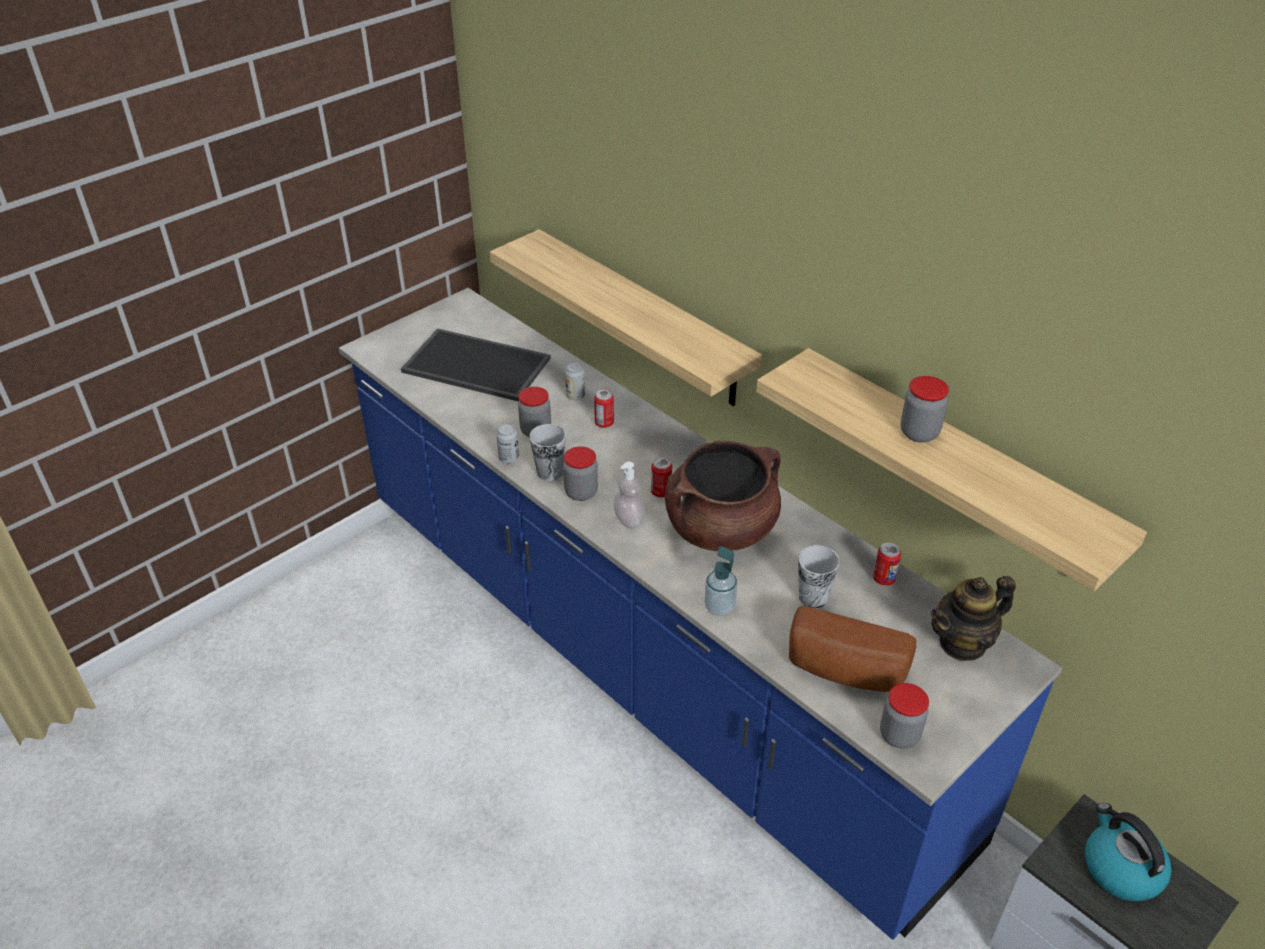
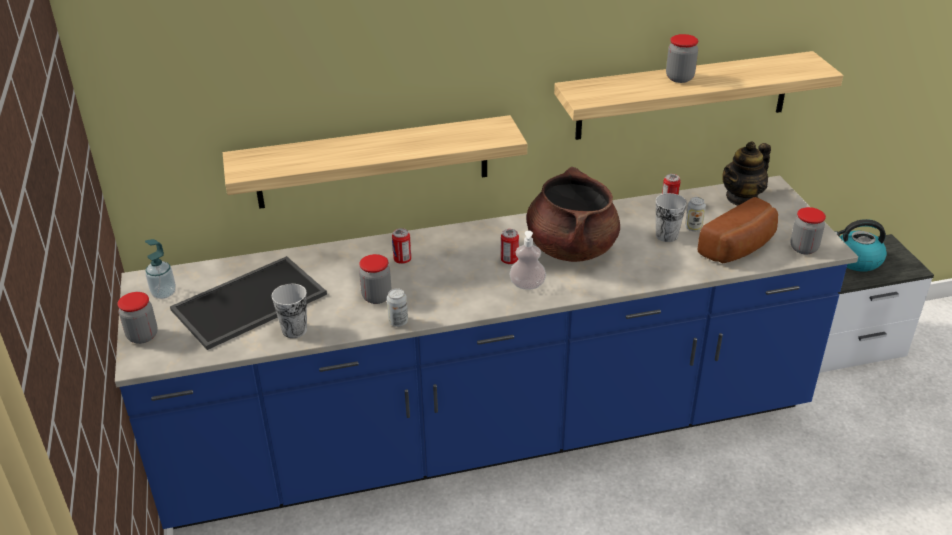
camera: 60 degrees left, 5 degrees down
(549, 472) = (436, 306): cup -> cup (294, 330)
(575, 396) = (352, 262): can -> can (693, 227)
(581, 492) = (476, 298): jar -> jar (142, 336)
(719, 607) = (649, 276): soap dispenser -> soap dispenser (164, 293)
(962, 643) = (742, 198): teapot -> teapot turned 45 degrees clockwise

